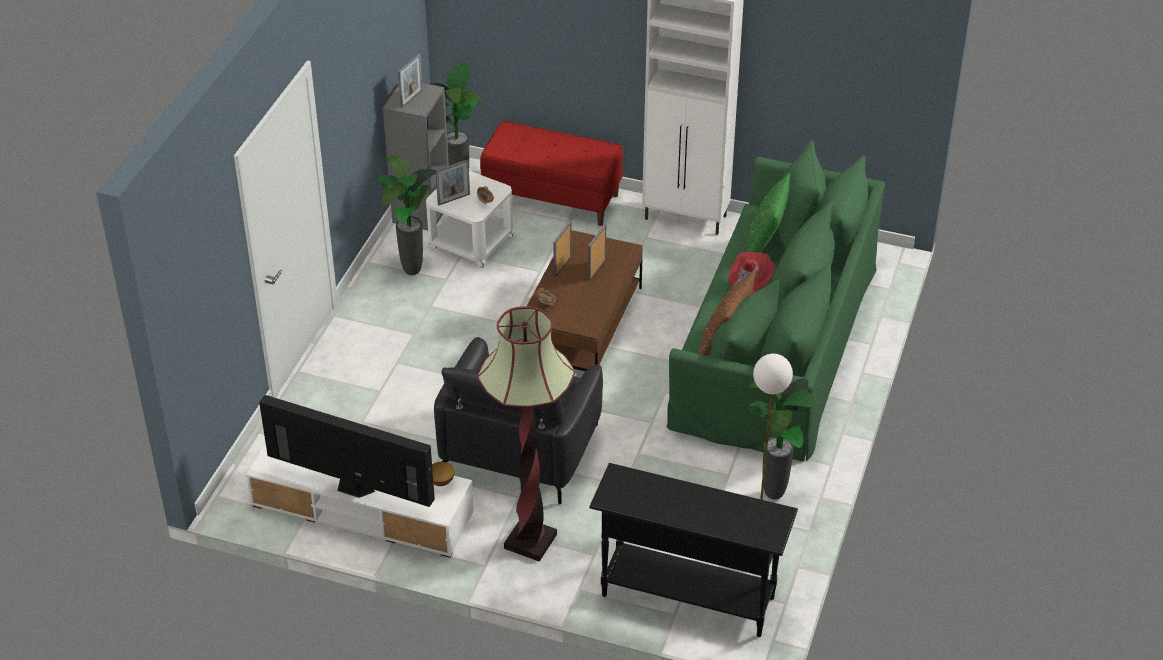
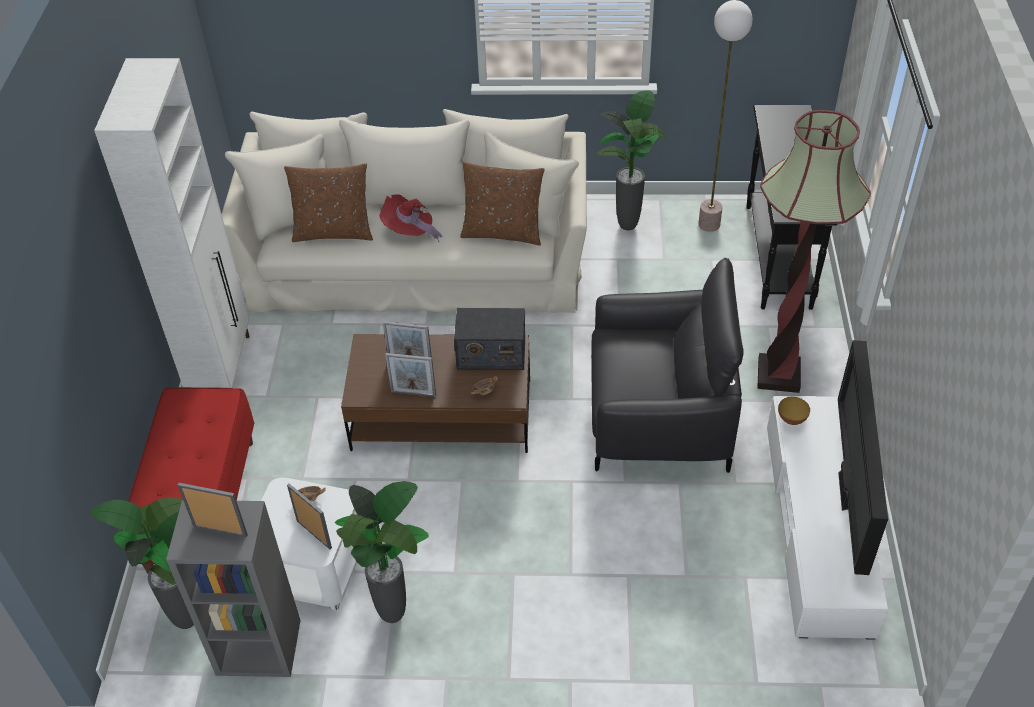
camera: 105 degrees left, 5 degrees up
(585, 313) = (490, 354): none -> radio
(765, 244) = (334, 232): green pillow -> brown pillow
(774, 342) = (418, 261): green sofa -> beige sofa

